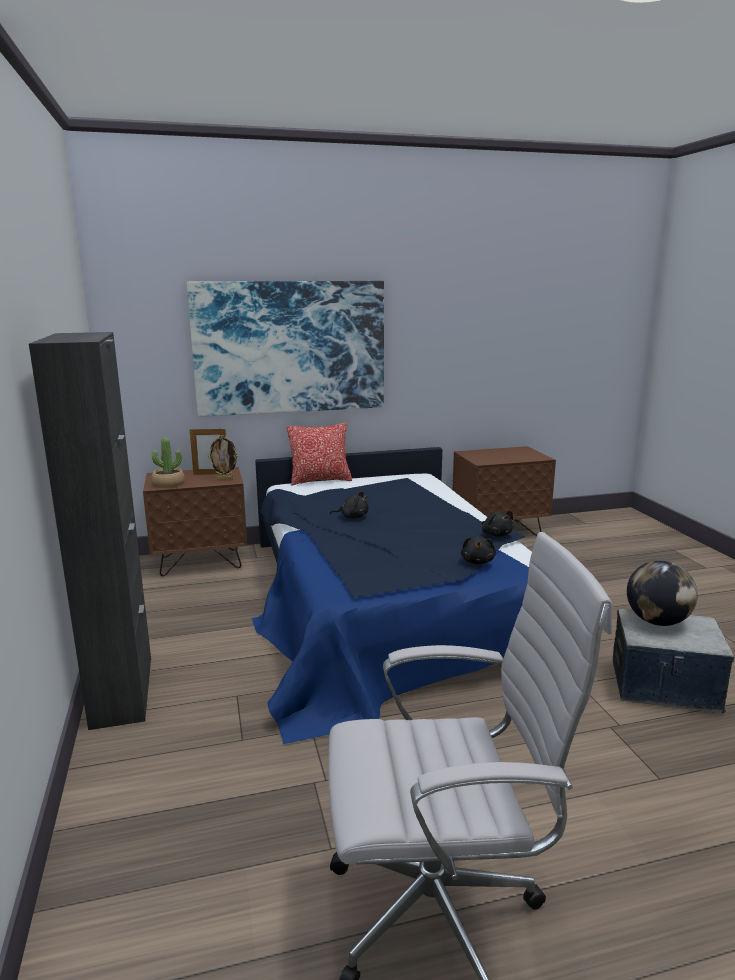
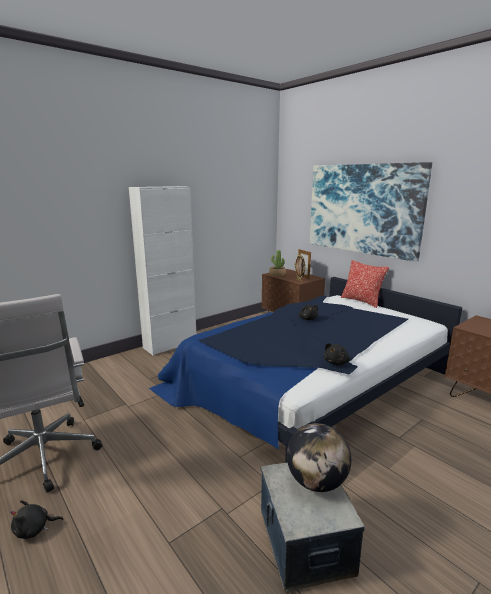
camera: 65 degrees right, 0 degrees up
(122, 691) = (170, 345): black cabinet -> white cabinet
(478, 561) = (279, 363): black plush toy -> black plush toy (34, 529)

